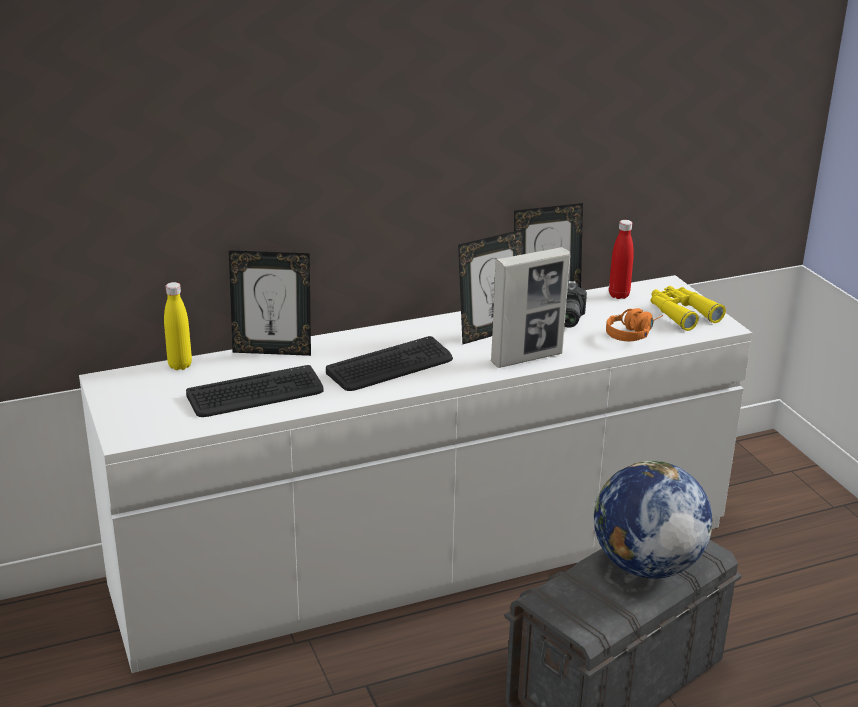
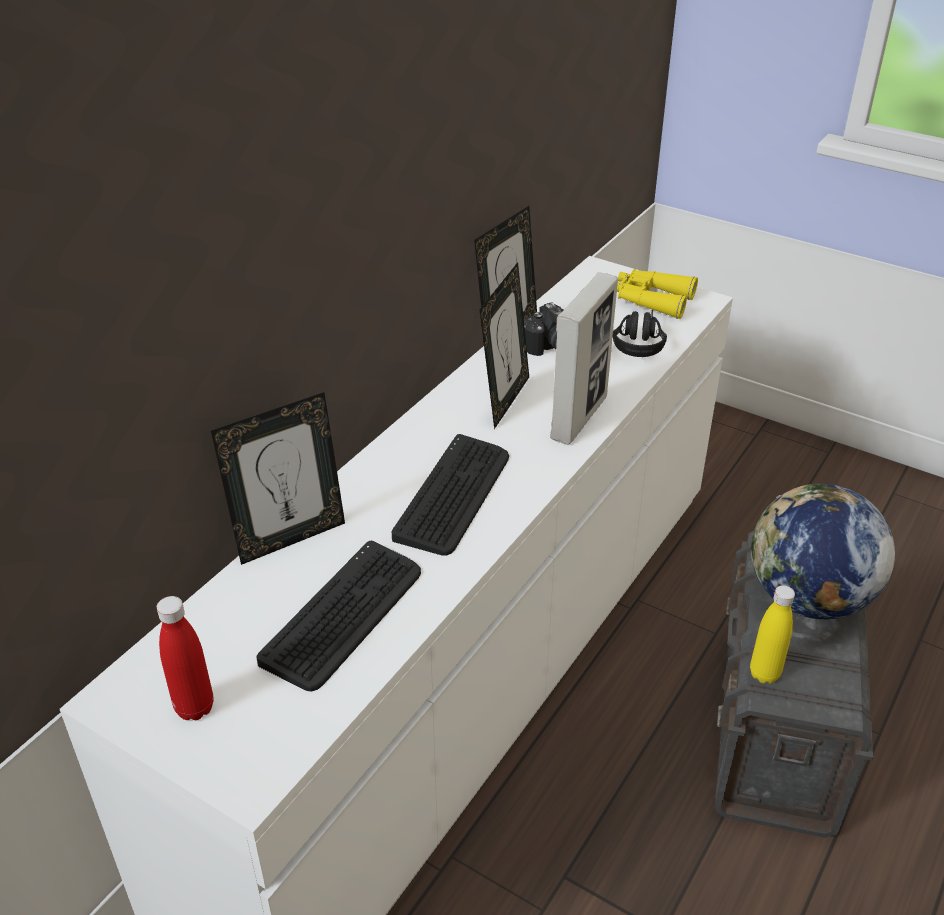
camera: 35 degrees left, 10 degrees up
(180, 365) = (193, 620): yellow bottle -> yellow bottle (764, 673)
(619, 295) = (569, 300): red bottle -> red bottle (194, 707)
(634, 333) = (638, 341): orange headphones -> black headphones

